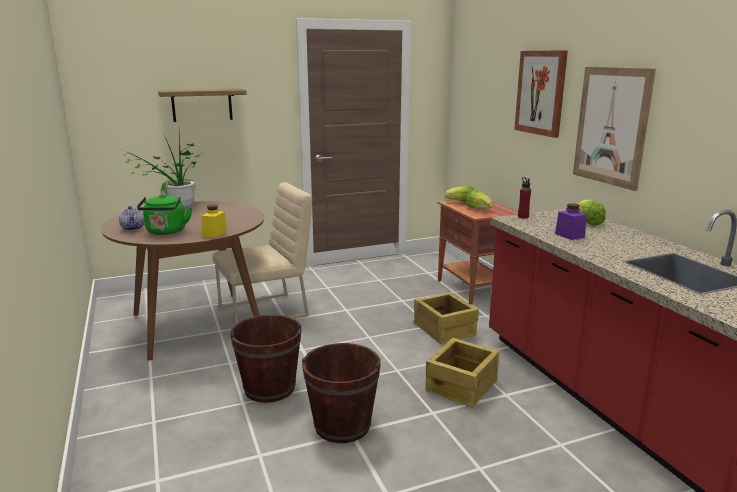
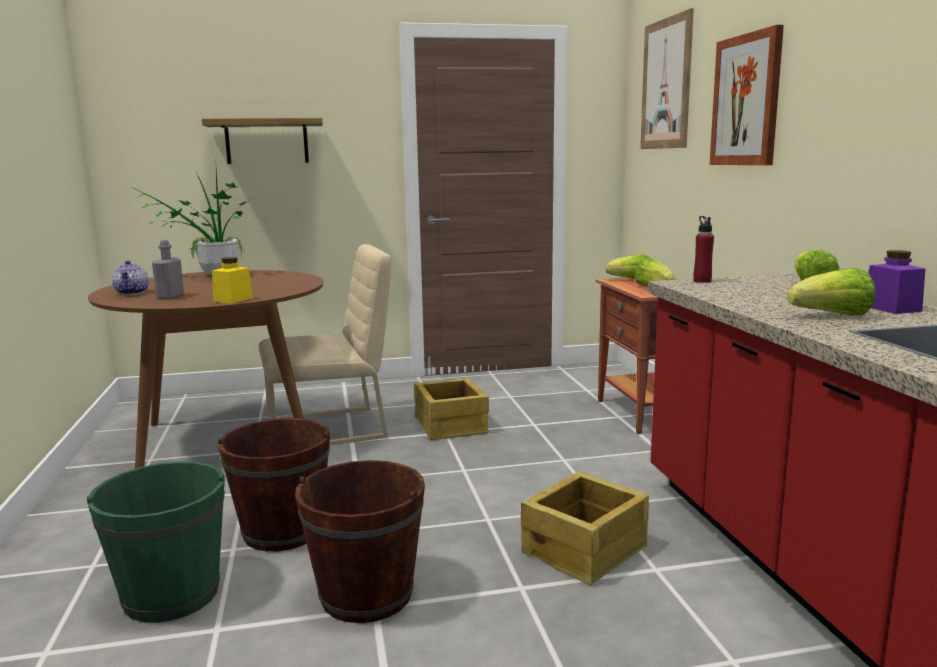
camera: 10 degrees right, 5 degrees down
(166, 232) = (170, 297): green kettle -> grey bottle
(218, 436) = (171, 595): none -> green bucket
(444, 330) = (584, 467): crate -> crate (450, 426)
(569, 235) = (769, 301): purple jar -> purple jar (891, 308)
(609, 248) = (833, 316): none -> lettuce
(611, 126) = (851, 131): picture -> picture (666, 84)

